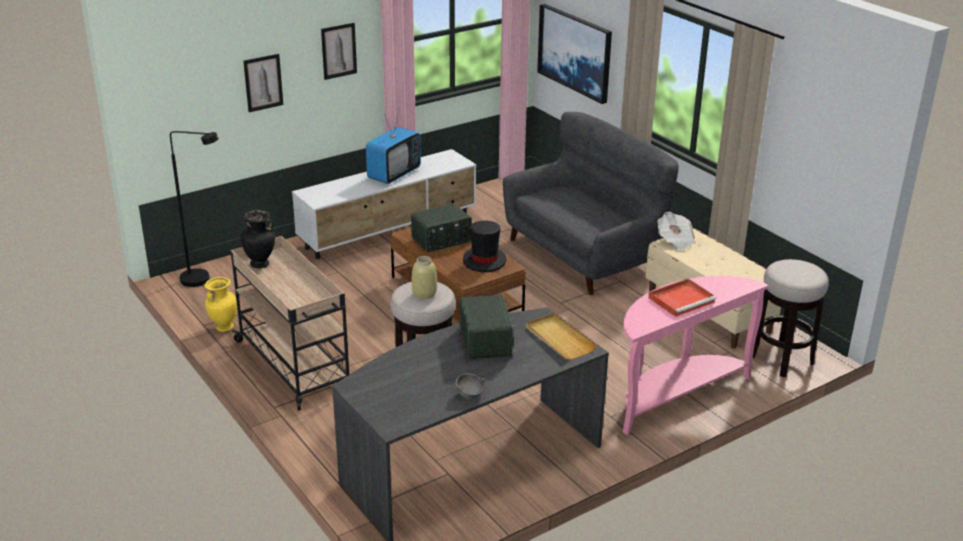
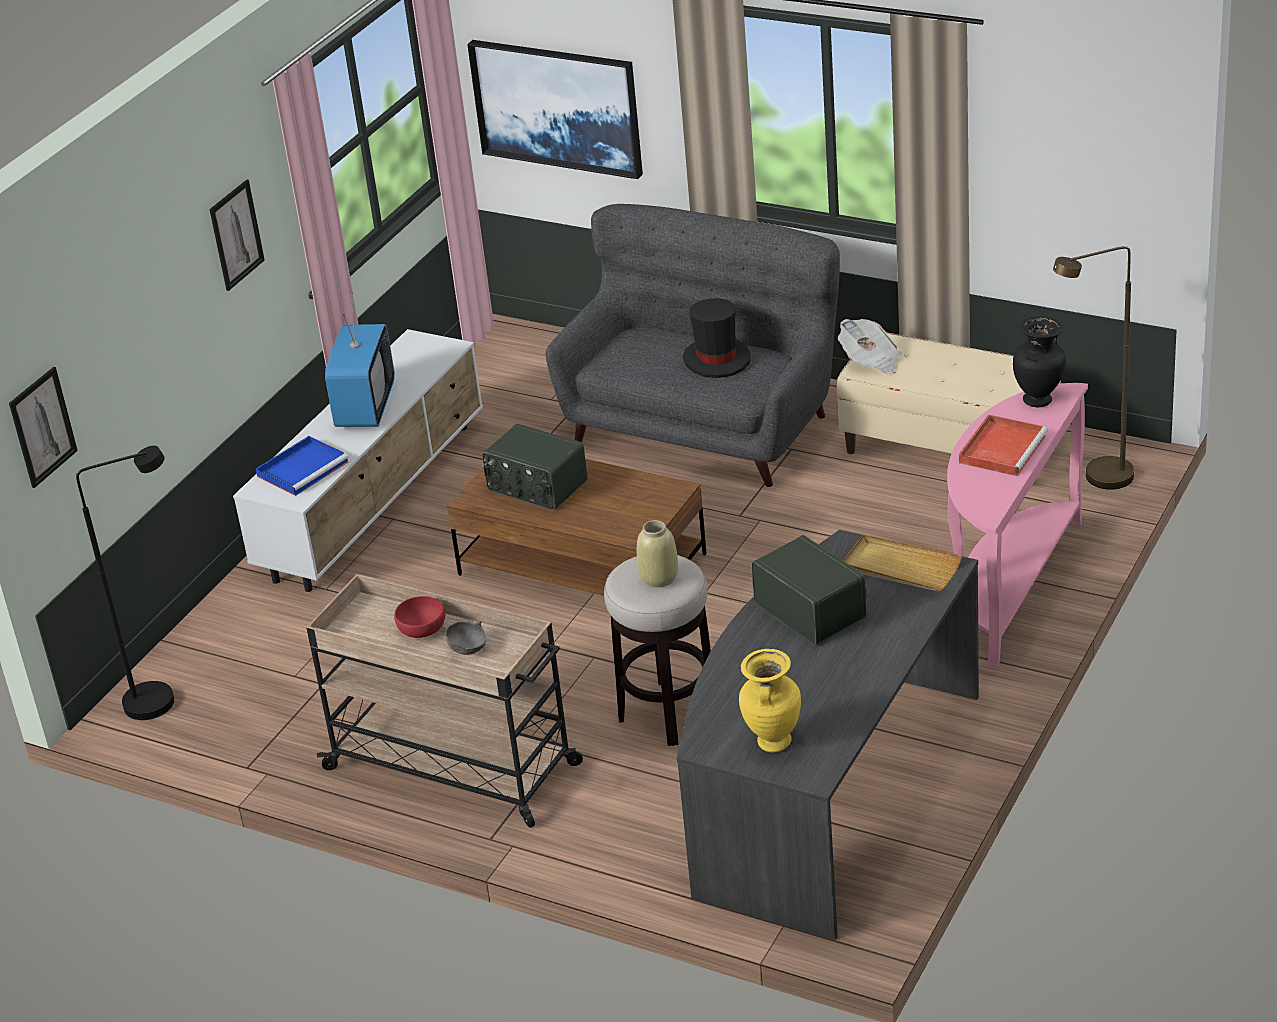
camera: 25 degrees left, 5 degrees up
(224, 327) = (283, 757): yellow vase -> yellow vase (772, 742)
(260, 264) = (360, 631): black vase -> black vase (1039, 401)
(263, 82) = (155, 333): picture -> picture (42, 427)
(288, 274) = (421, 629): none -> red bowl
(336, 190) = (304, 468): none -> blue tray
(442, 240) = (536, 487): radio -> radio turned 90 degrees clockwise
(470, 394) = (866, 690): grey bowl -> grey bowl (468, 649)
(484, 261) = (631, 494): black hat -> black hat (717, 359)
(782, 360) = (1098, 480): stool -> brown floor lamp

